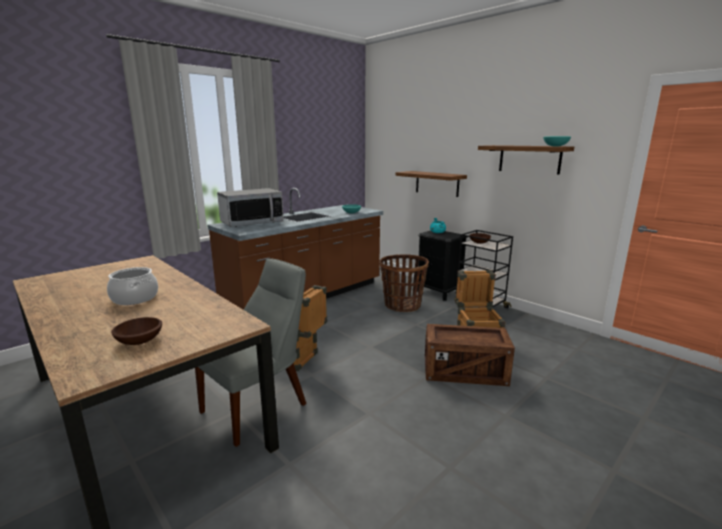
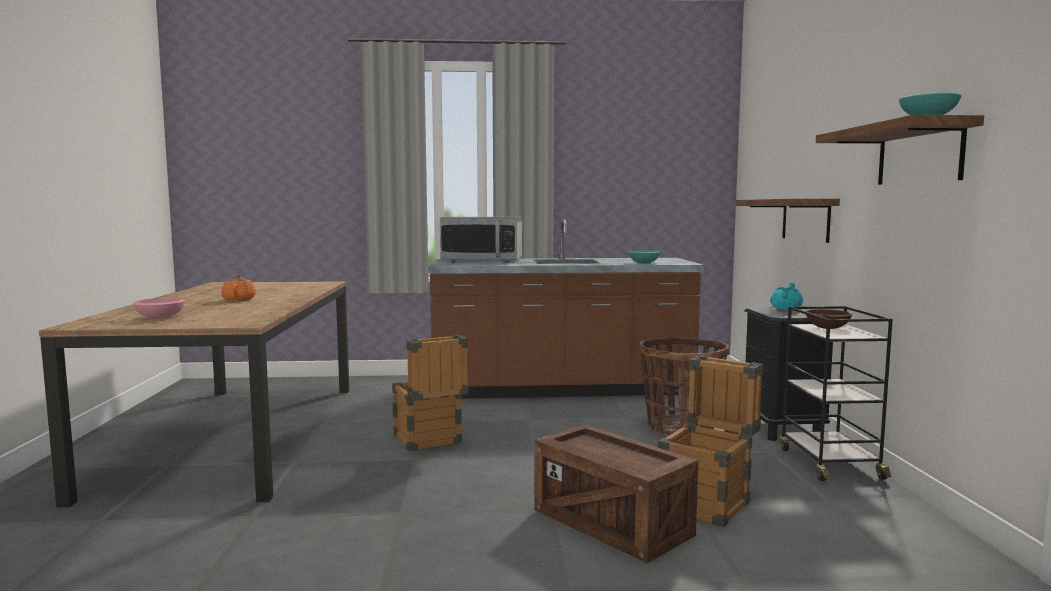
camera: 40 degrees right, 10 degrees down
(135, 298) = (239, 299): cooking pot -> orange teapot
(139, 341) = (159, 317): brown bowl -> pink bowl
(259, 406) = (318, 465): grey chair -> none

